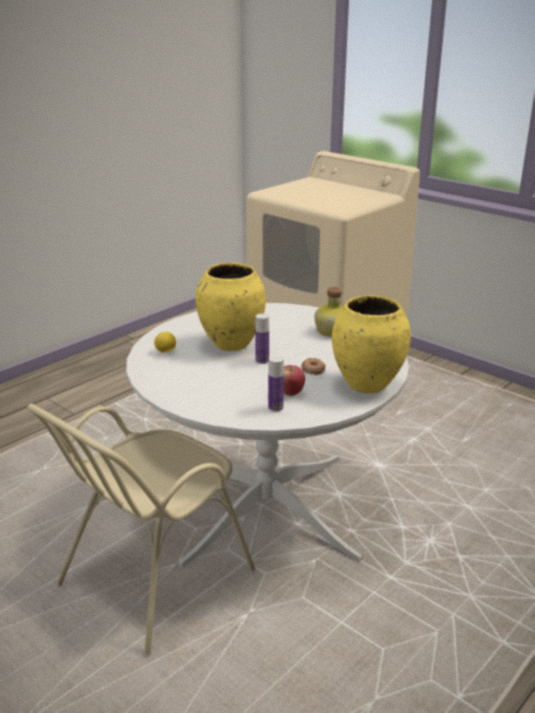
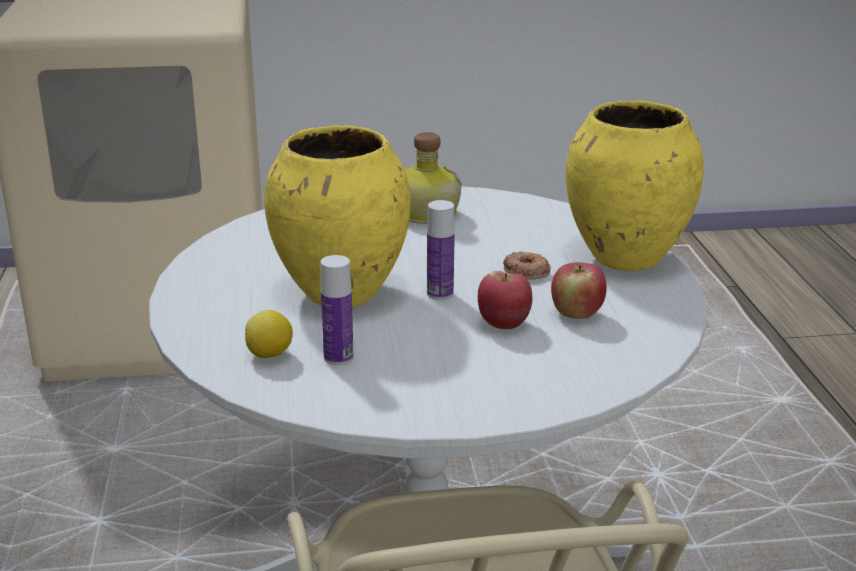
camera: 50 degrees left, 0 degrees up
(256, 382) = (504, 324): none -> apple
(275, 407) = (609, 342): bottle -> bottle (338, 357)

